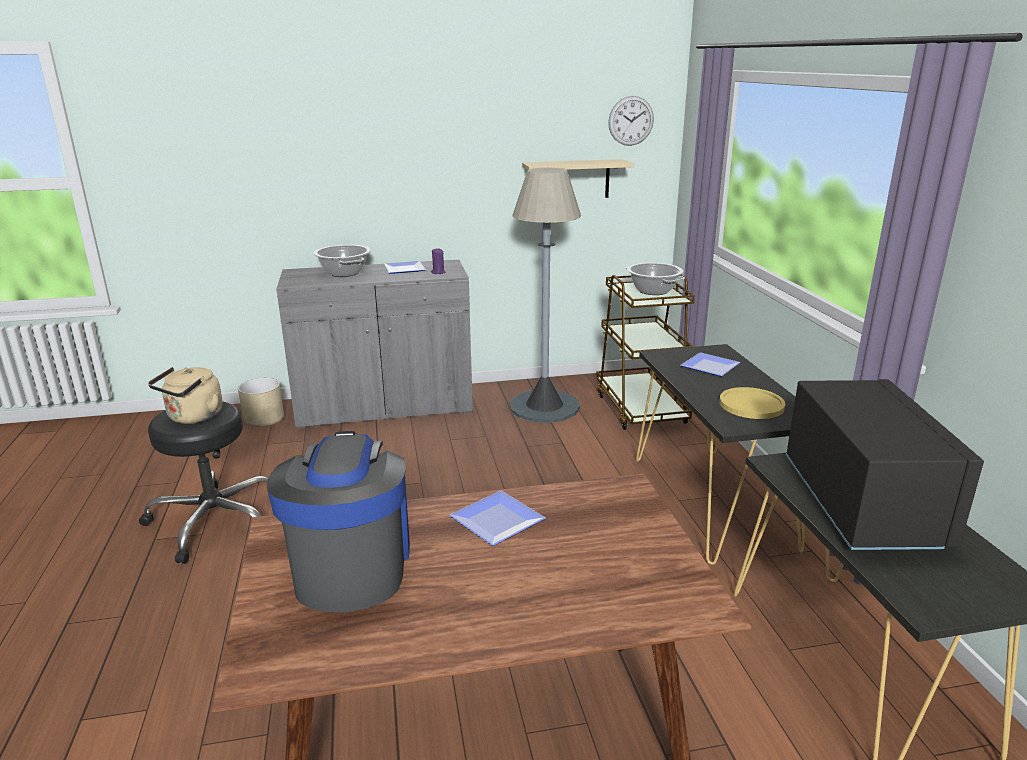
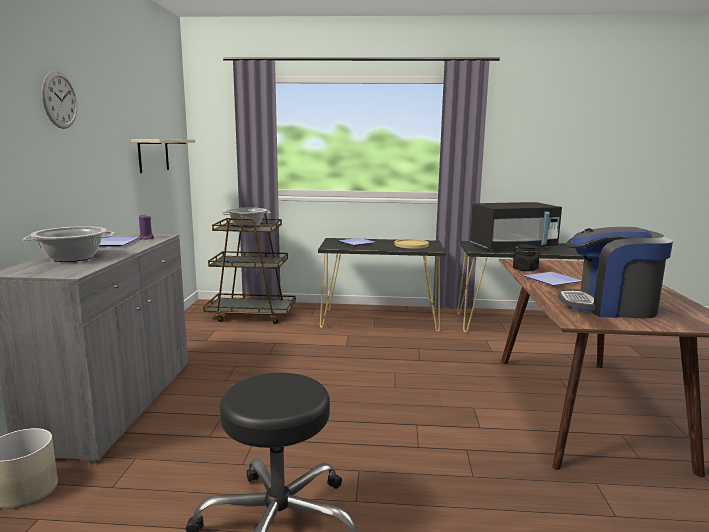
camera: 75 degrees left, 10 degrees down
(193, 418) = (280, 393): beige kettle -> none
(544, 407) = (211, 340): grey floor lamp -> none
(569, 497) = (525, 269): none -> black jar
(631, 121) = (170, 110): wall clock -> wall clock (59, 100)
(862, 504) = (513, 247): black microwave -> black microwave turned 150 degrees clockwise

